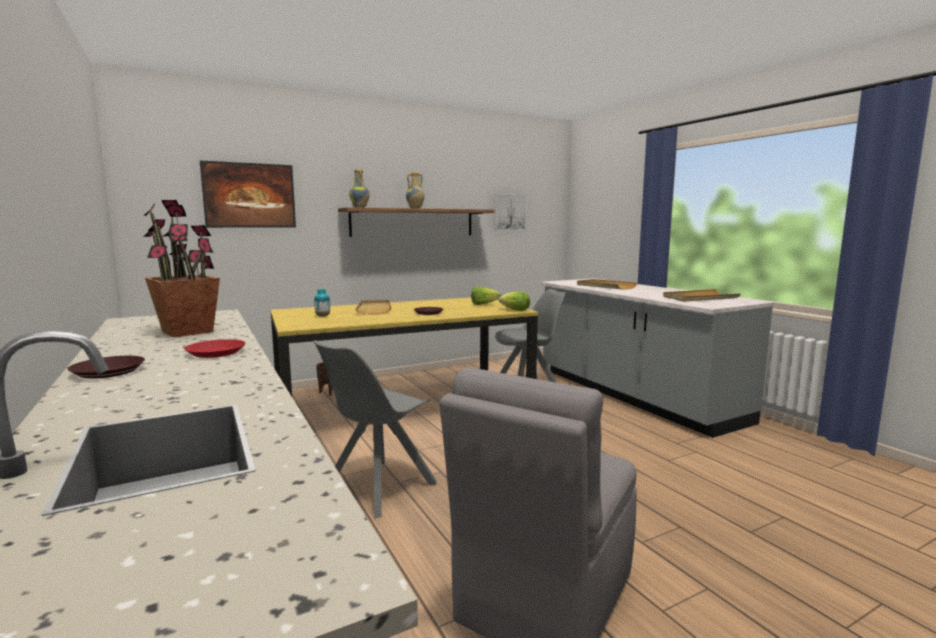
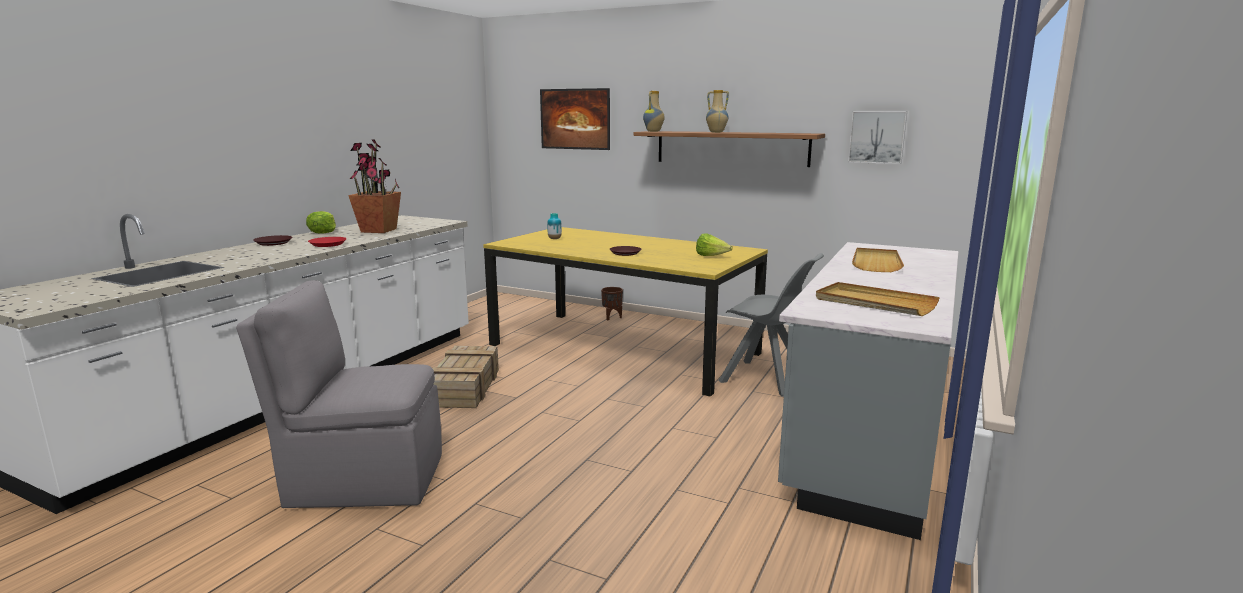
camera: 55 degrees right, 5 degrees up
(374, 309) = (610, 241): beige tray -> none
(377, 488) = (465, 386): grey chair -> crate
(515, 310) = (702, 268): lettuce -> lettuce (323, 232)

